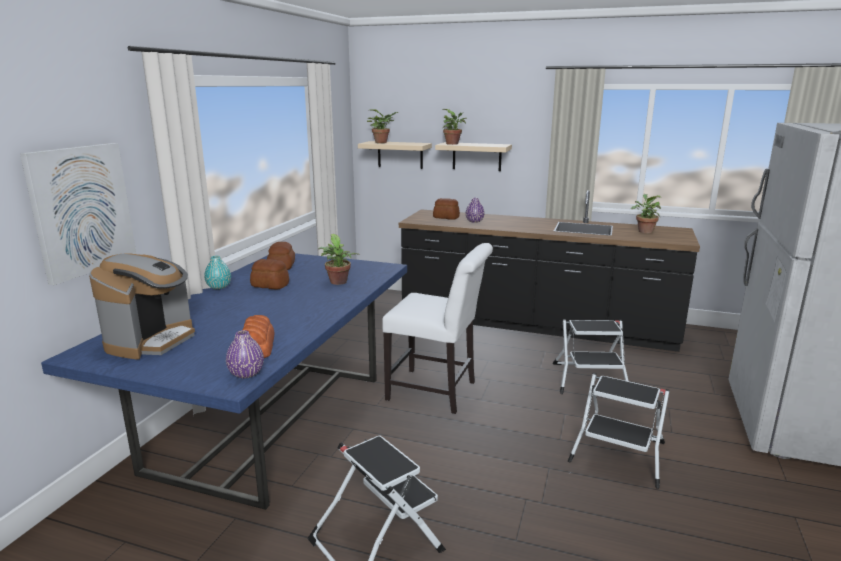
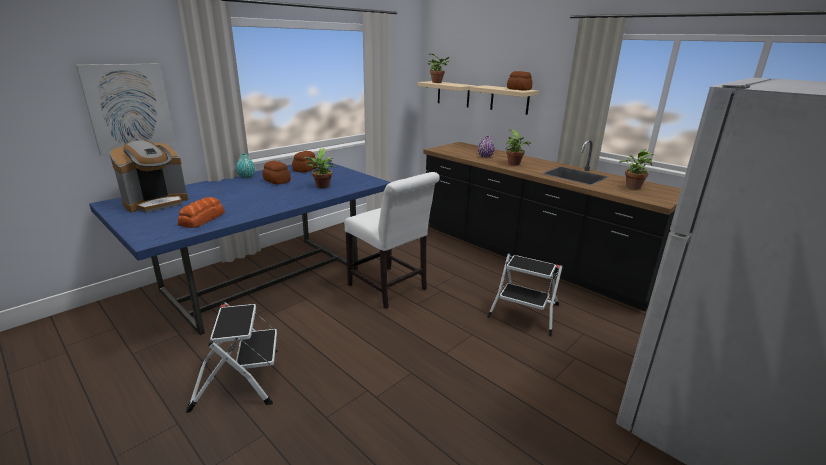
camera: 25 degrees right, 5 degrees up
(246, 374) = (167, 235): purple vase -> none
(446, 217) = (467, 150): bread -> bread (519, 89)
(453, 144) = (487, 87): potted plant -> potted plant (515, 164)
(619, 453) = (483, 381): step ladder -> none

